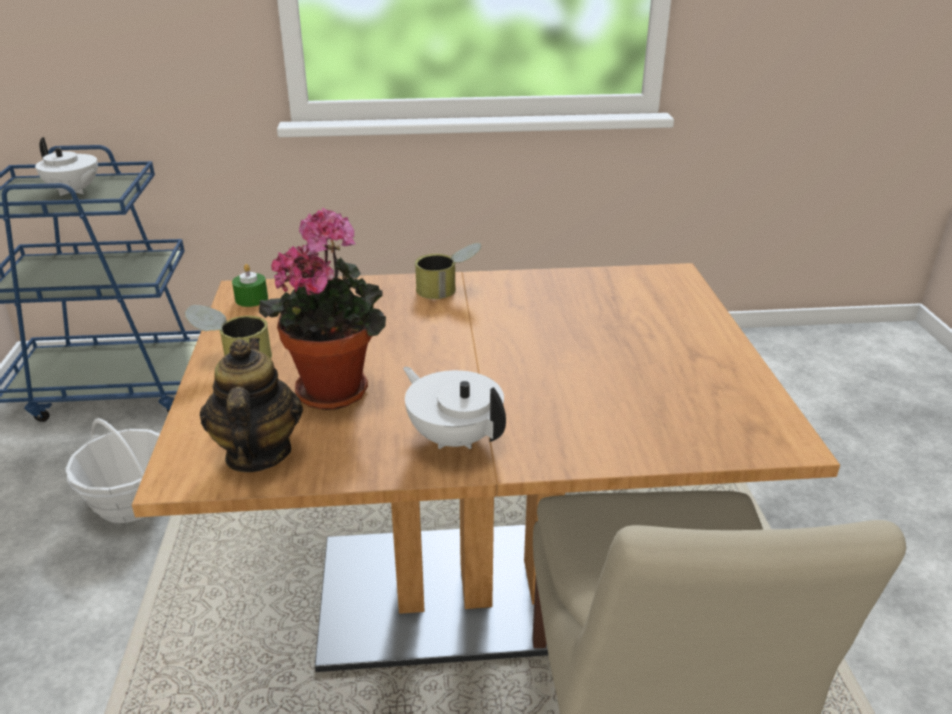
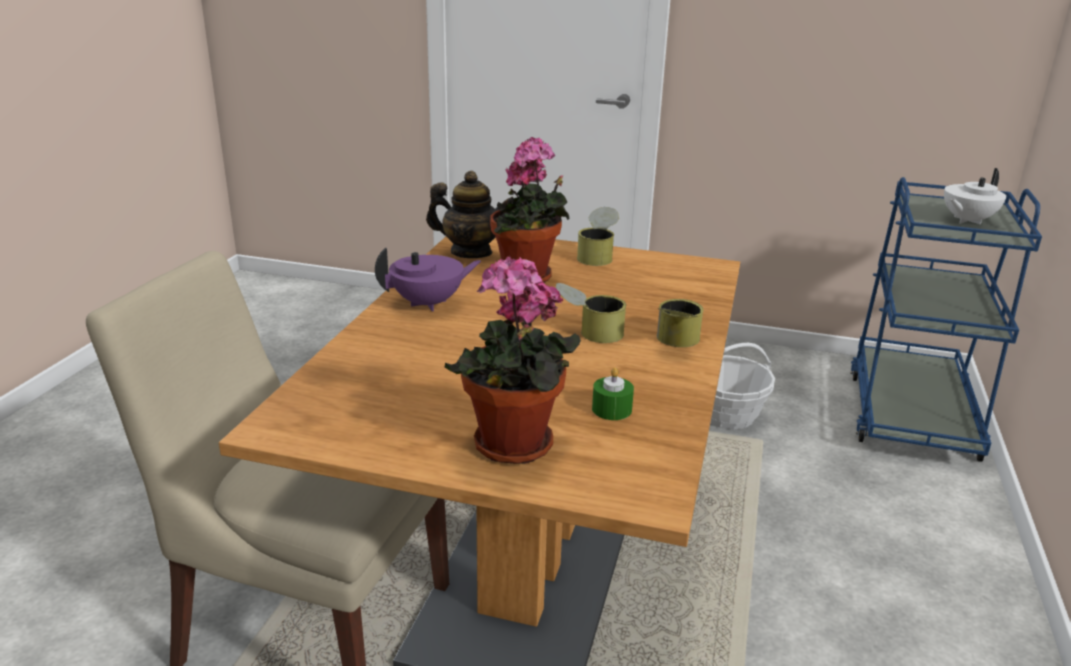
camera: 110 degrees right, 5 degrees down
(251, 299) = (695, 267): green candle -> green candle (611, 409)
(454, 437) = (429, 303): white teapot -> purple teapot
(458, 328) = (588, 333): none -> can
(679, 325) = (512, 449): none -> potted plant

